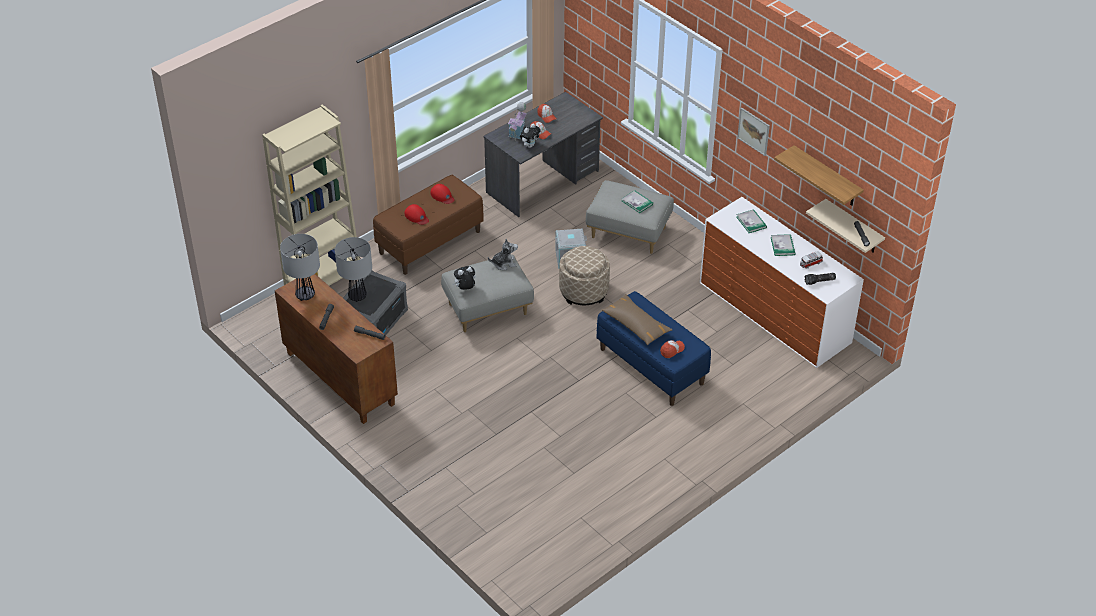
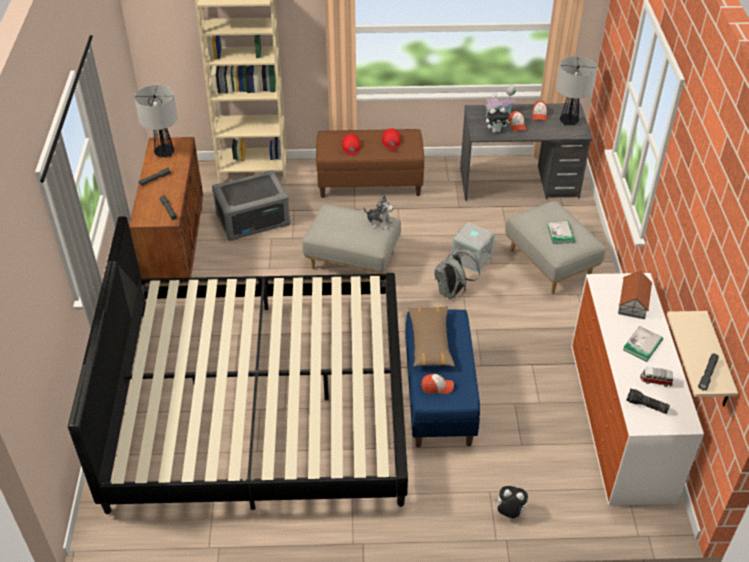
camera: 40 degrees right, 0 degrees up
(357, 296) = (238, 186): table lamp -> table lamp (568, 121)
(465, 289) = (322, 225): plush toy -> plush toy (509, 512)
(537, 441) = (260, 400): none -> bed
(584, 291) = (452, 292): beige ottoman -> grey backpack
(751, 222) = (633, 303): book -> toy house
(753, 131) = (679, 196): picture -> none
(826, 177) = (714, 283): shelf -> none

